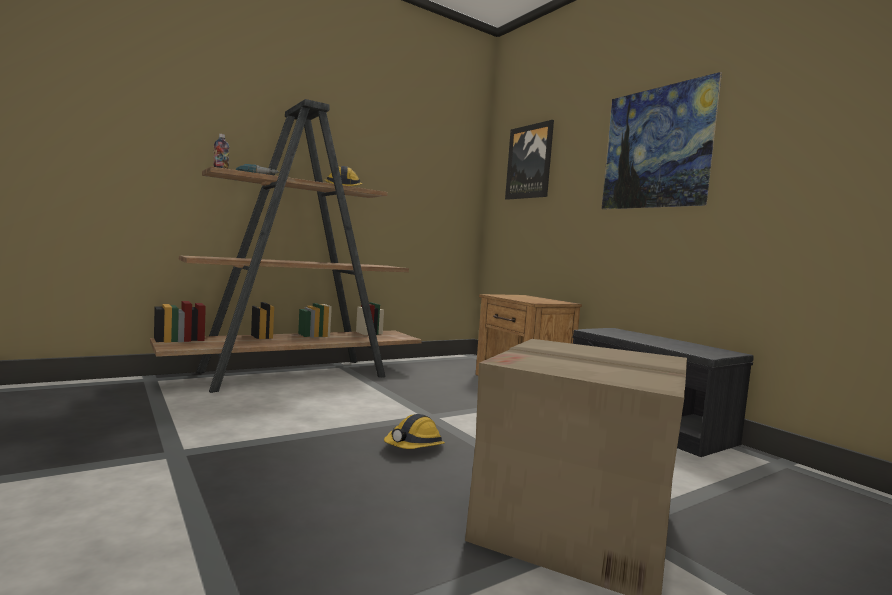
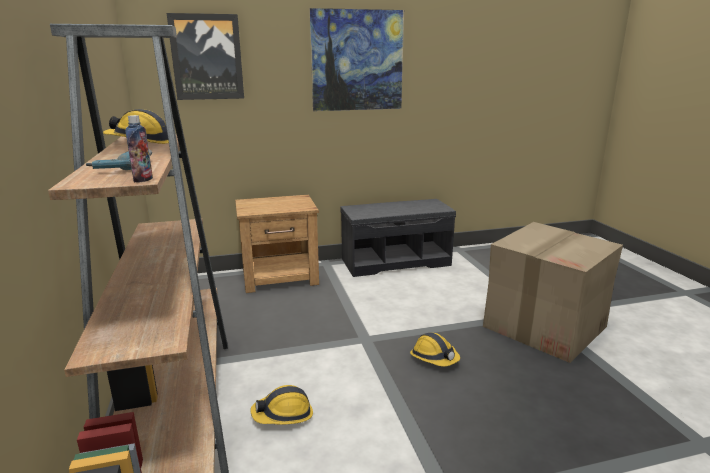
camera: 70 degrees left, 15 degrees up
(296, 398) = (283, 414): none -> hard hat

